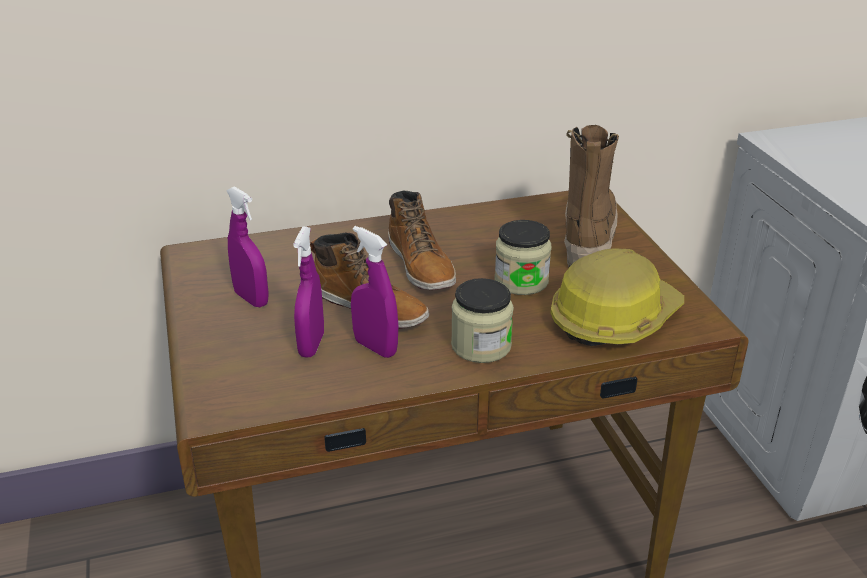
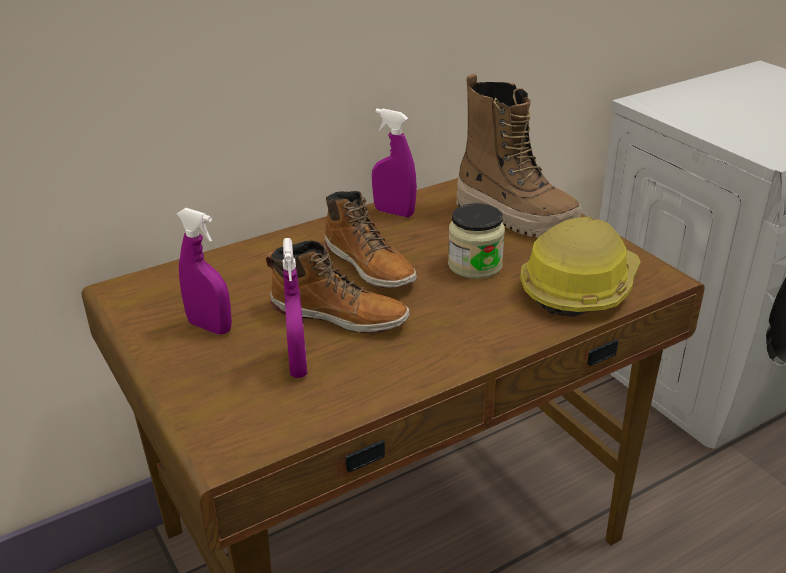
camera: 15 degrees left, 0 degrees up
(375, 347) = (365, 355): purple spray bottle -> purple spray bottle (394, 212)
(481, 346) = (469, 334): jar -> none
(586, 240) = (515, 217): boot -> boot turned 135 degrees clockwise

